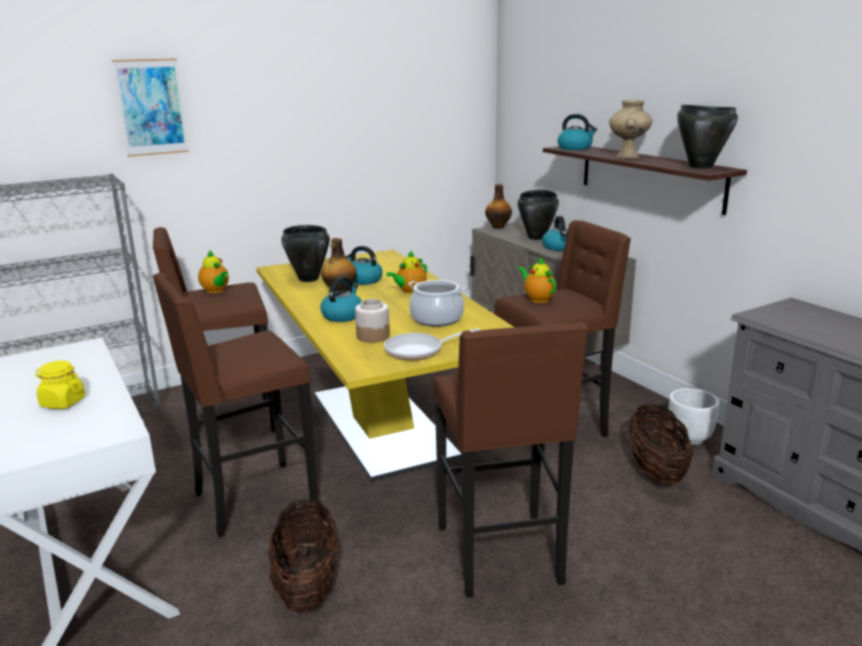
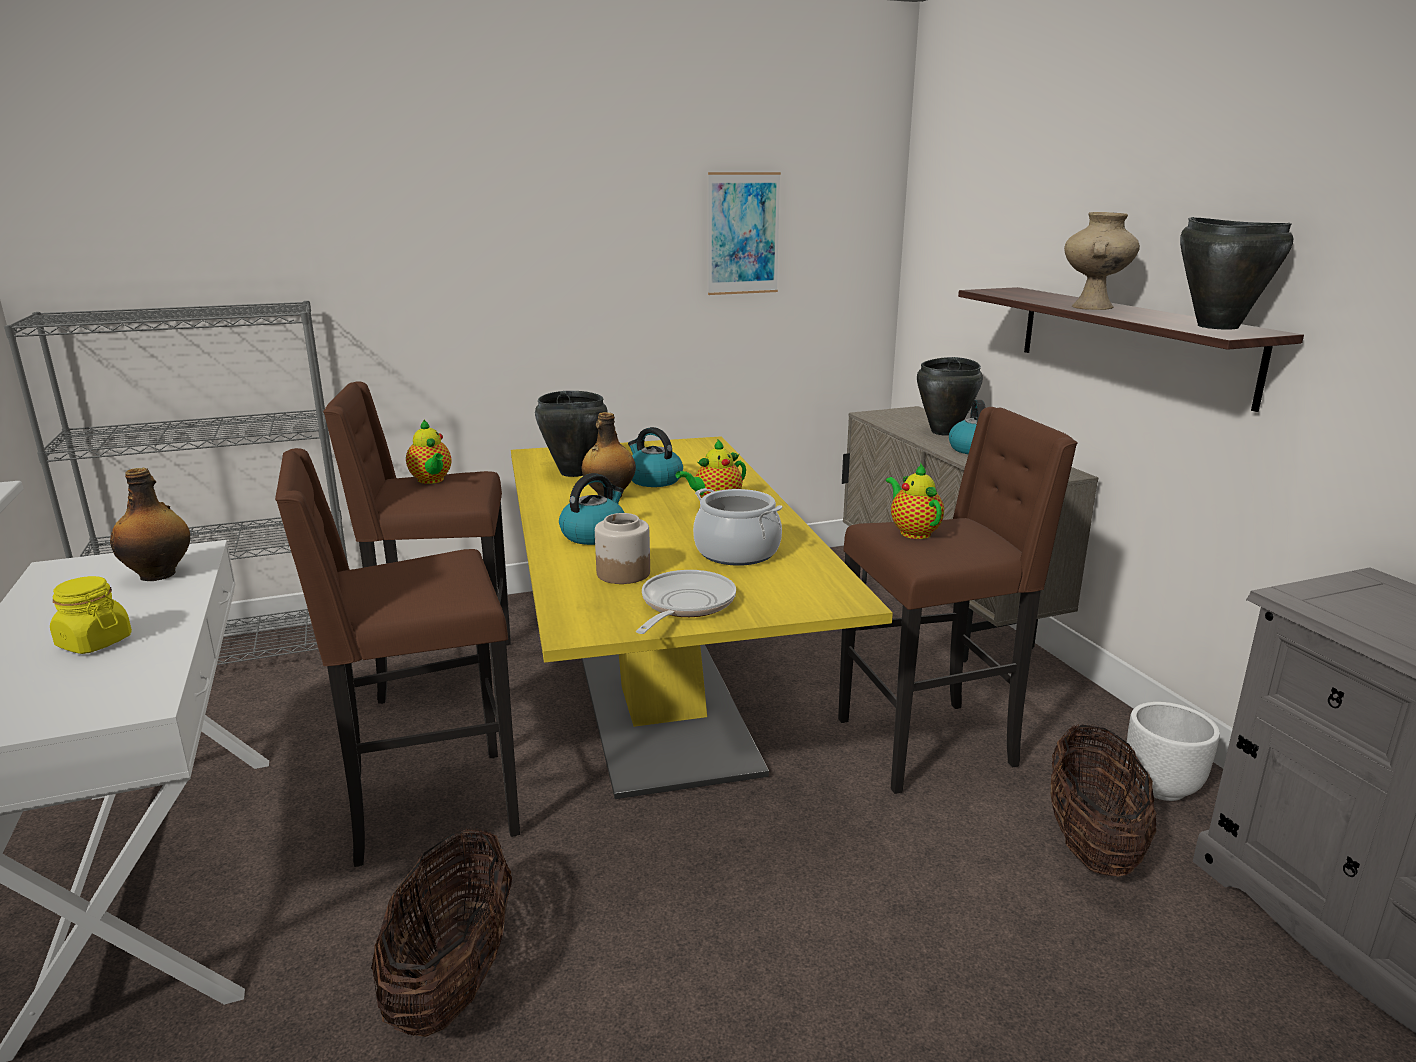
camera: 10 degrees right, 0 degrees up
(151, 107) = (369, 207): picture -> picture (743, 234)
(419, 350) = (684, 605): frying pan -> frying pan turned 120 degrees clockwise
(498, 227) = (890, 412): bottle -> bottle (159, 574)
(502, 556) = (786, 973): brown stool -> none
(575, 148) = (1011, 292): kettle -> none

